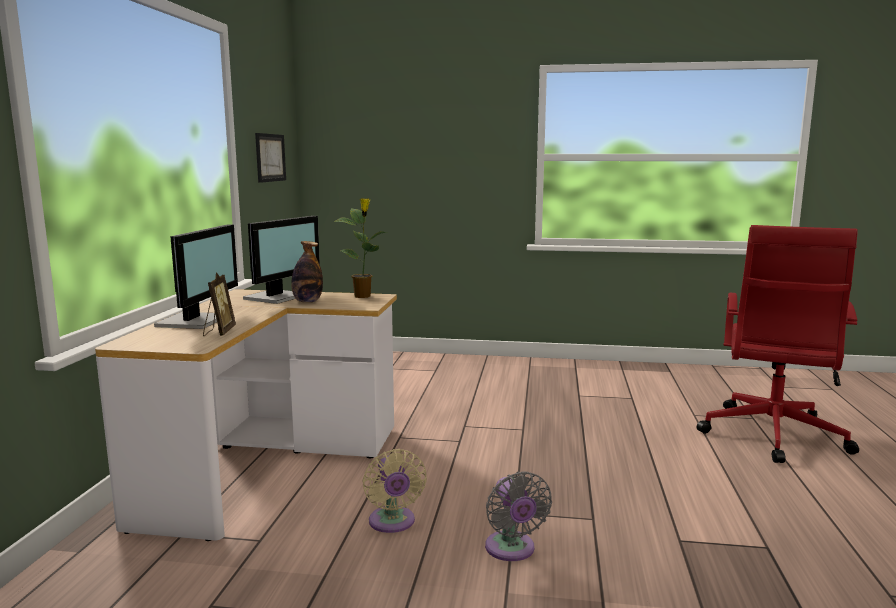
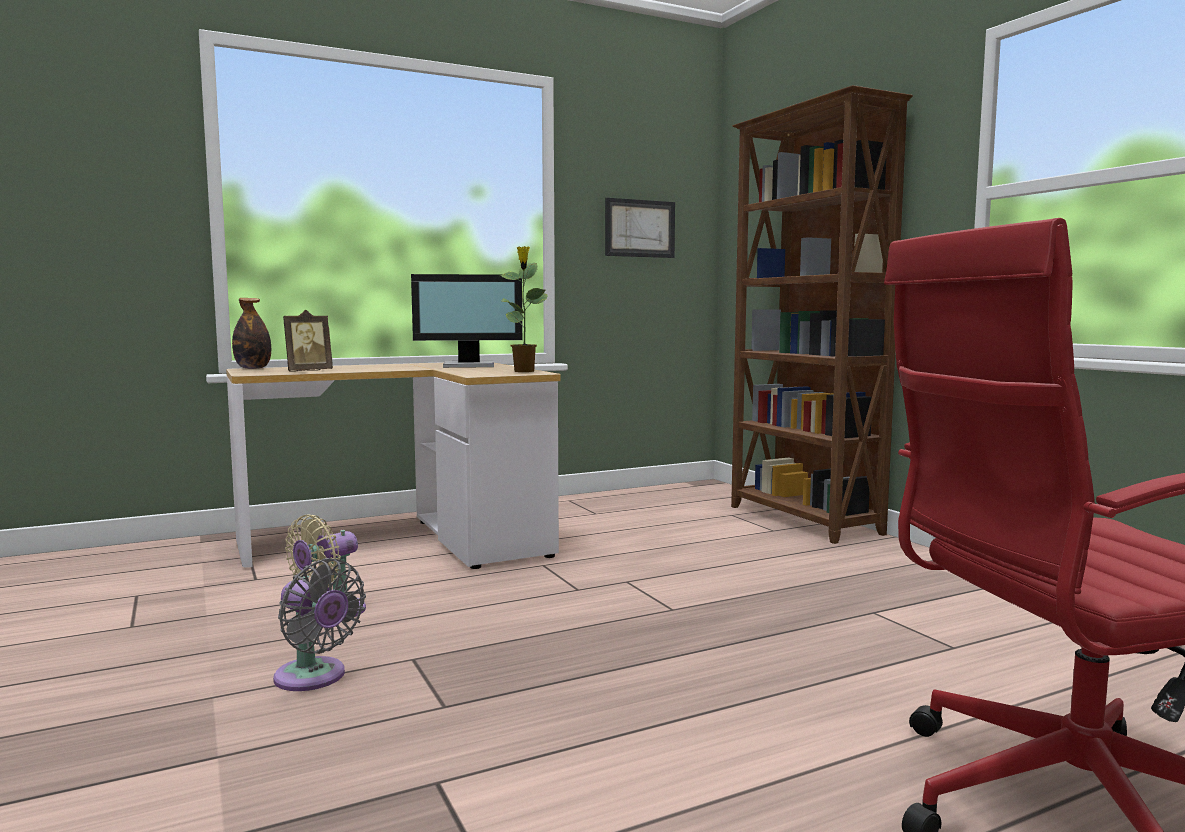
camera: 55 degrees right, 5 degrees down
(195, 321) = (340, 367): monitor -> none
(307, 301) = (467, 369): bottle -> bottle (253, 368)
(430, 360) = (803, 520): none -> brown bookcase
(511, 550) = (314, 678): grey fan -> grey fan turned 90 degrees counterclockwise

